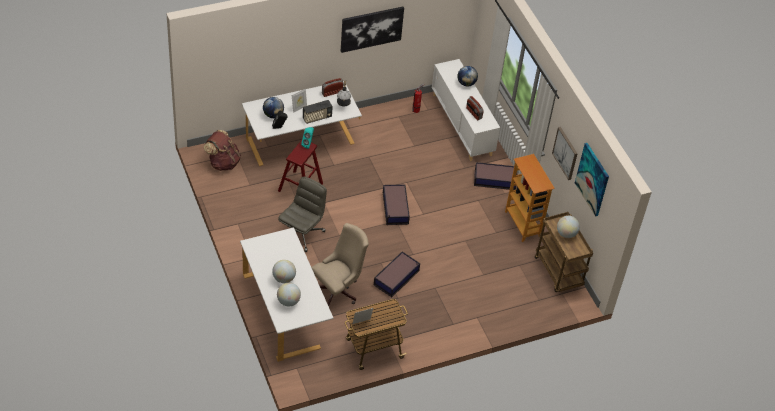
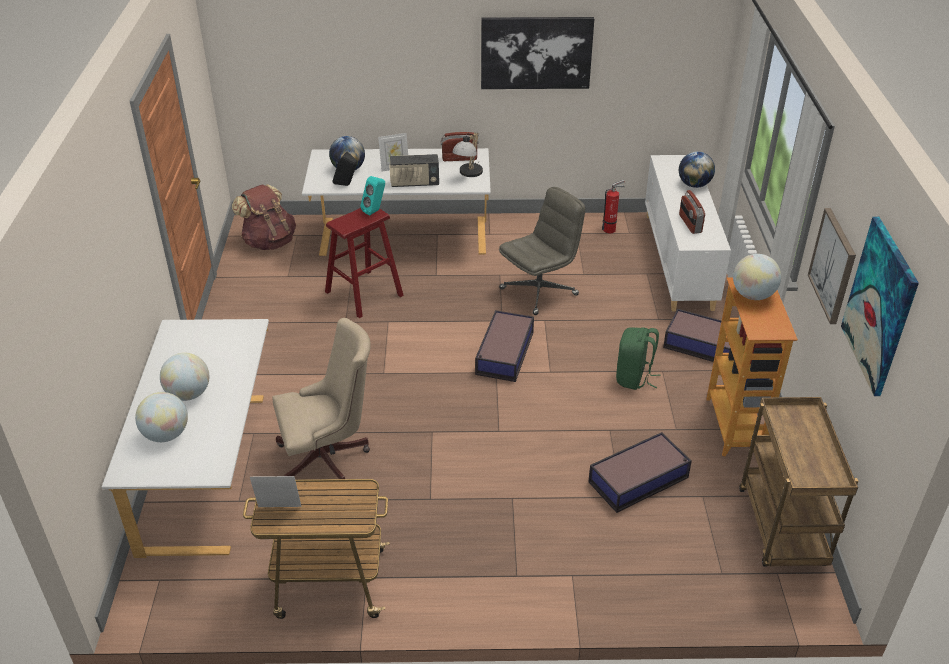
camera: 25 degrees right, 10 degrees down
(302, 233) = (323, 357): grey office chair -> grey office chair (539, 291)
(397, 277) = (448, 463): storage box -> storage box (639, 479)
(466, 208) = (634, 378): none -> green backpack
(566, 234) = (805, 438): globe -> globe (752, 295)

